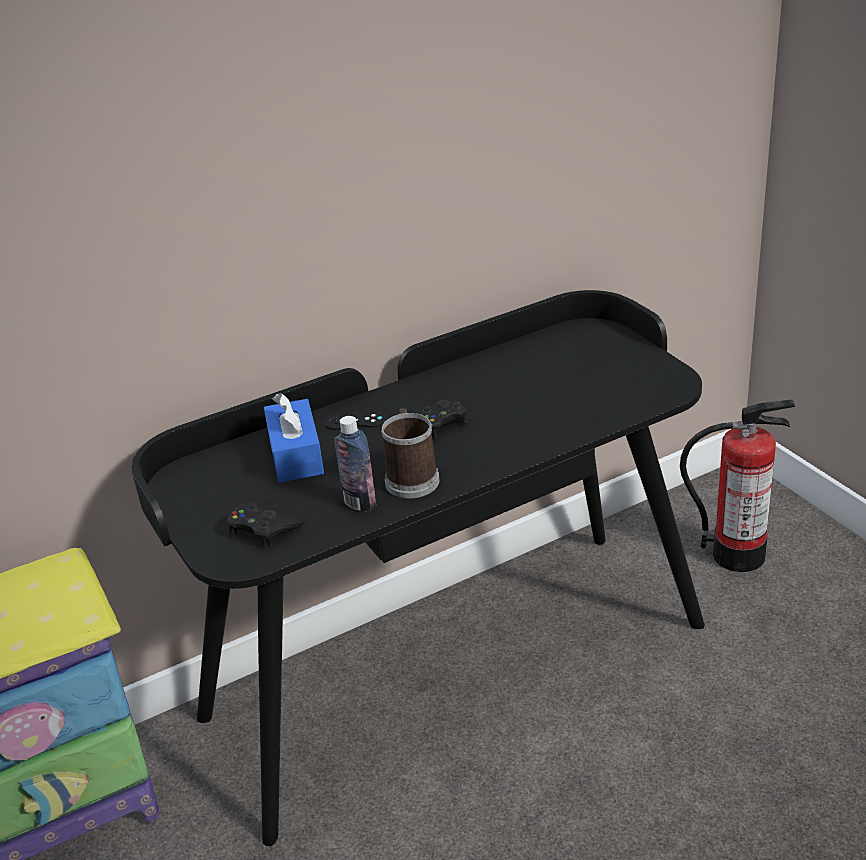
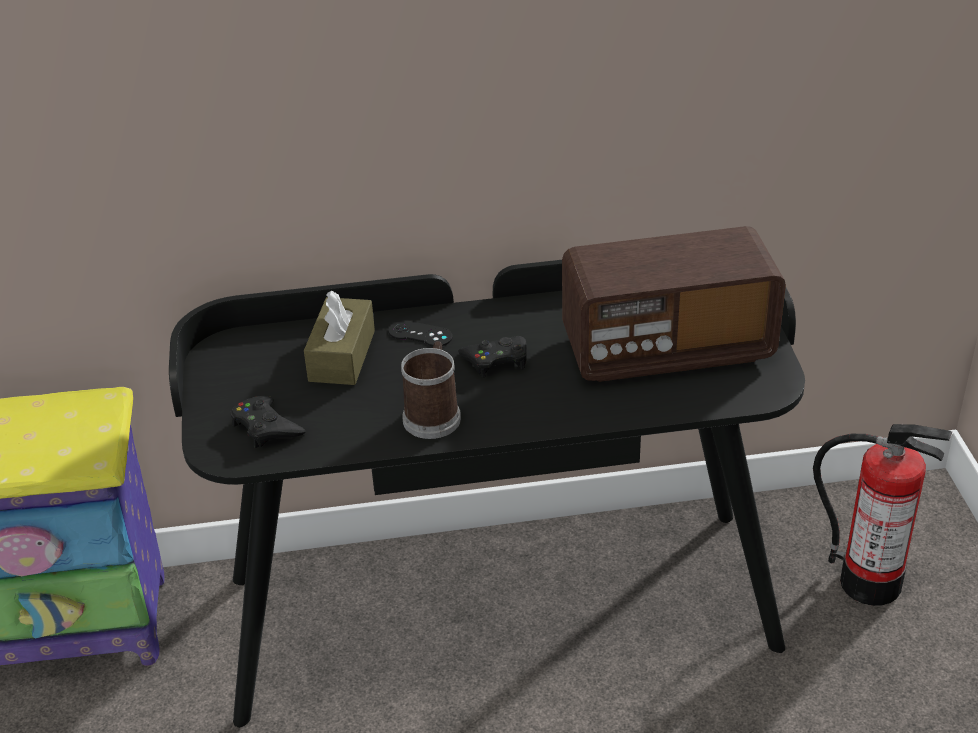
camera: 20 degrees right, 5 degrees up
(296, 455) = (342, 356): blue tissue box -> brown tissue box
(359, 503) = (368, 427): bottle -> none
(573, 379) = (667, 348): none -> radio

